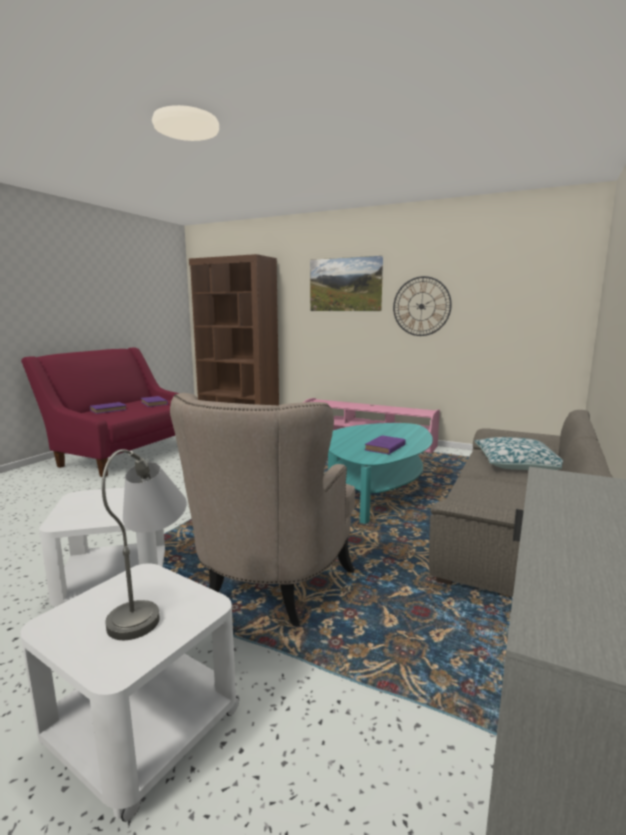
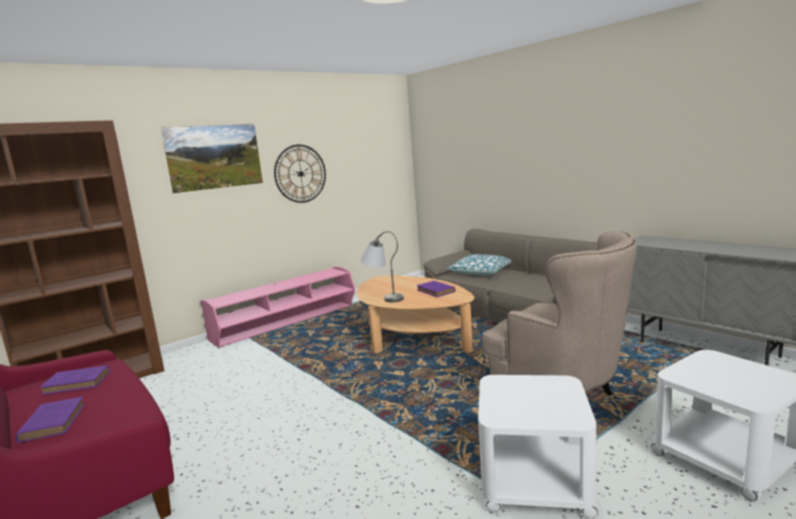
camera: 65 degrees left, 0 degrees up
(152, 602) = (713, 371): grey table lamp -> grey table lamp (383, 297)
(377, 491) = (412, 338): turquoise coffee table -> beige coffee table

